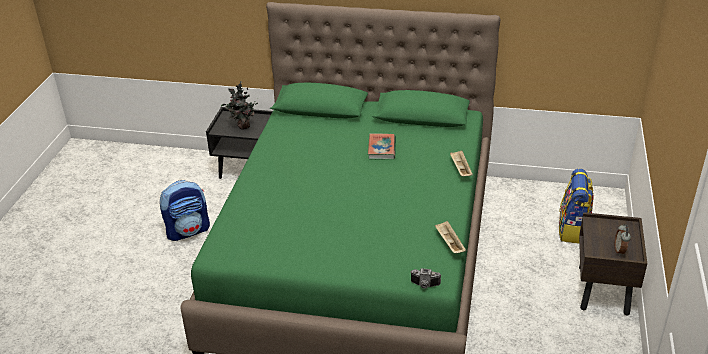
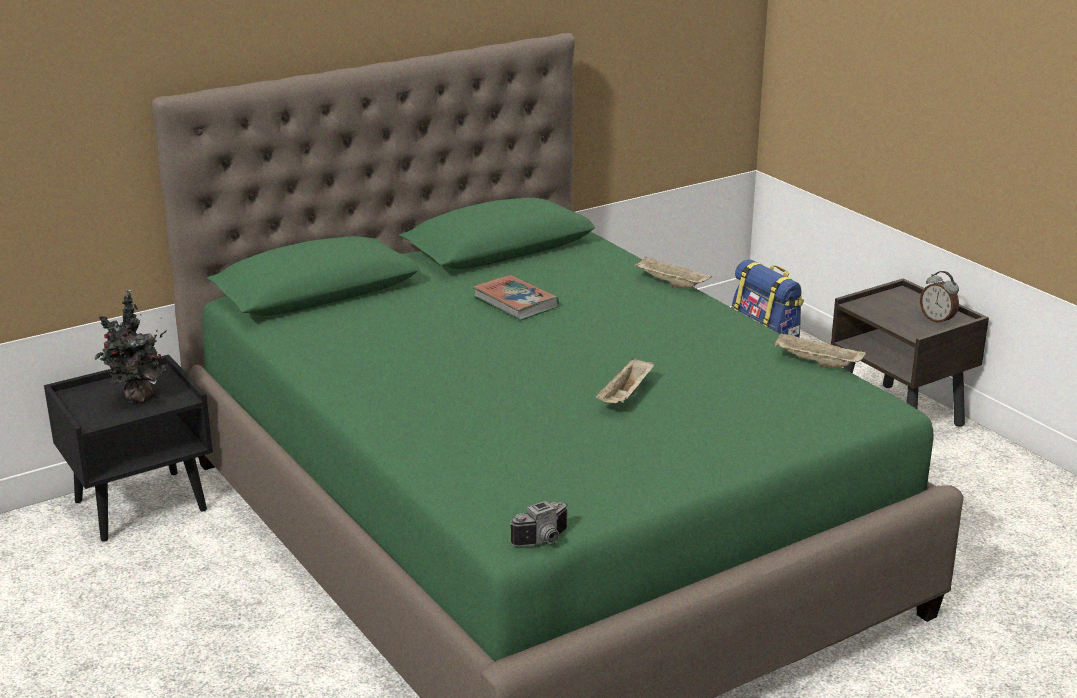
camera: 45 degrees left, 10 degrees down
(188, 231) = (168, 645): backpack -> none
(346, 217) = (625, 397): none -> beige tray
(424, 285) = (878, 419): camera -> camera (544, 541)

